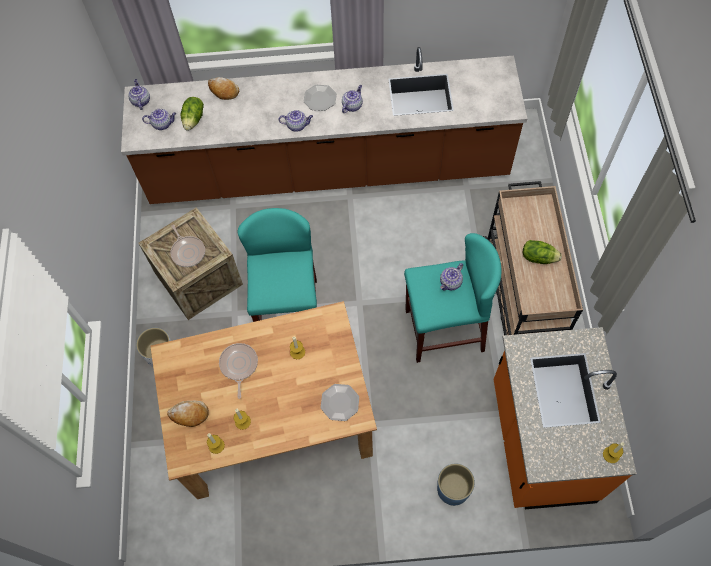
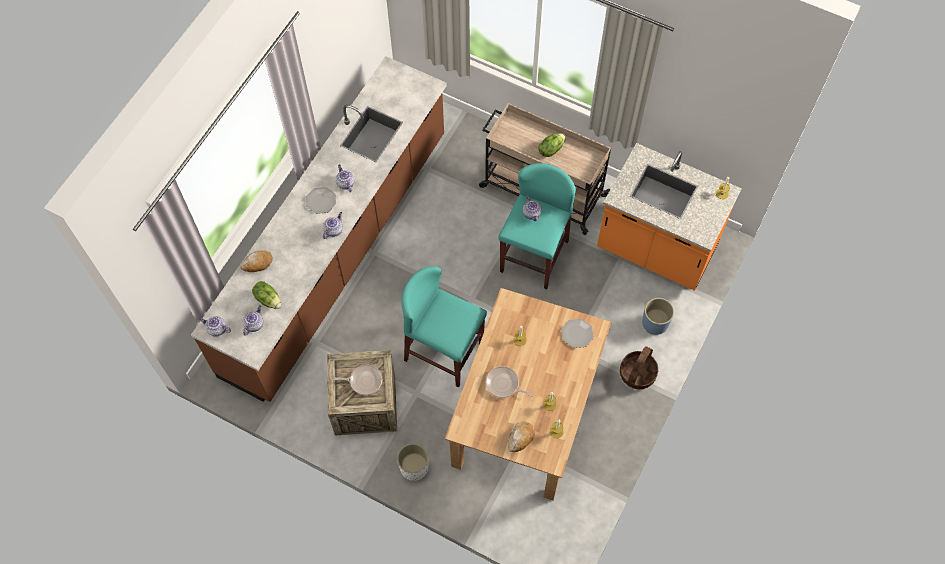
camera: 60 degrees left, 0 degrees up
(383, 504) = (637, 374): none -> basket

